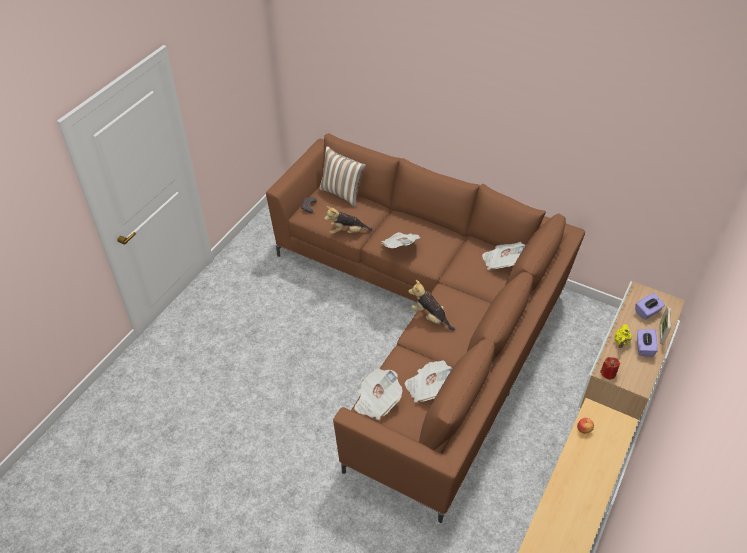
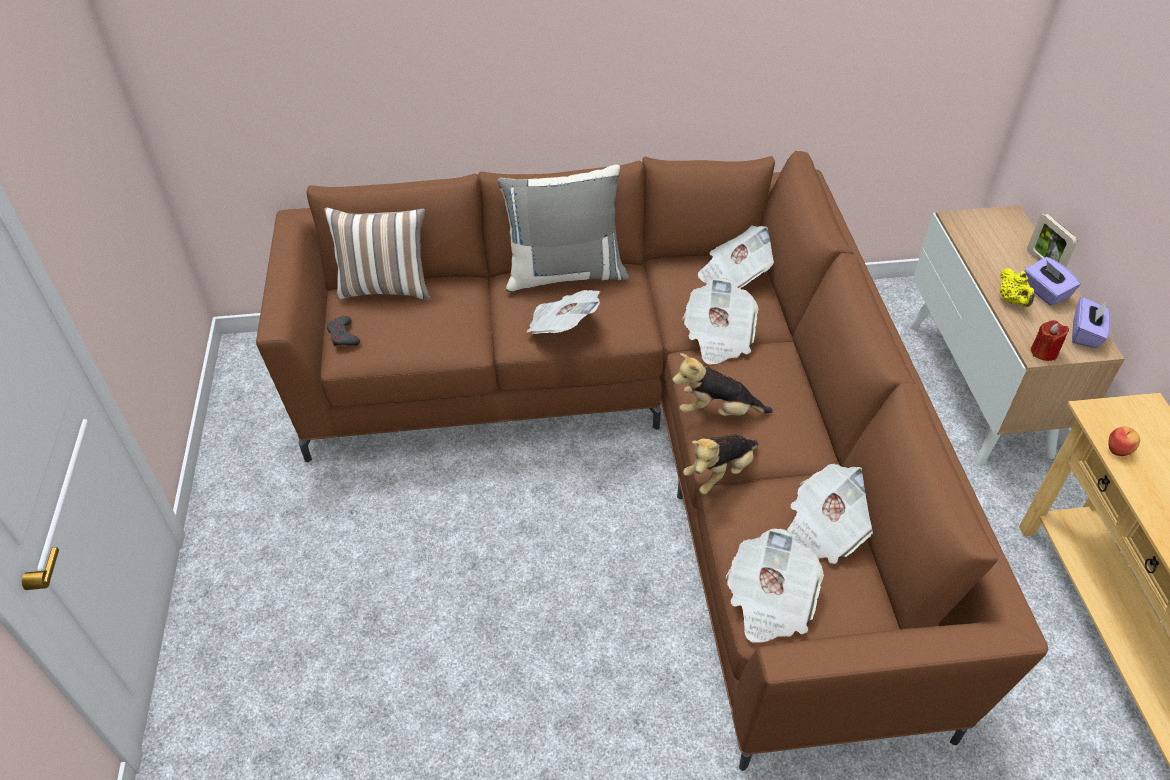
camera: 35 degrees left, 0 degrees up
(347, 232) = (450, 346): plush toy -> plush toy (720, 473)
(423, 223) = (565, 273): none -> grey pillow
(464, 287) = (718, 338): none -> newspaper
(647, 312) = (997, 243): purple tissue box -> purple tissue box (1085, 334)

